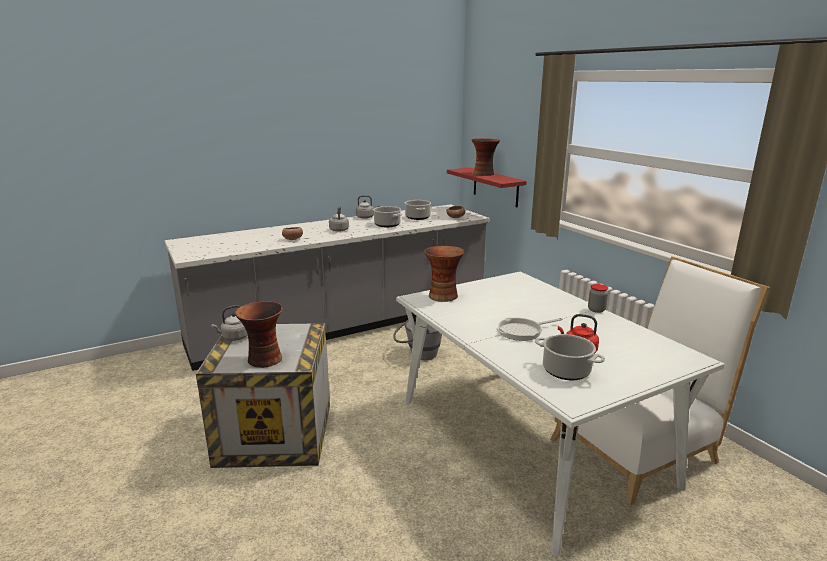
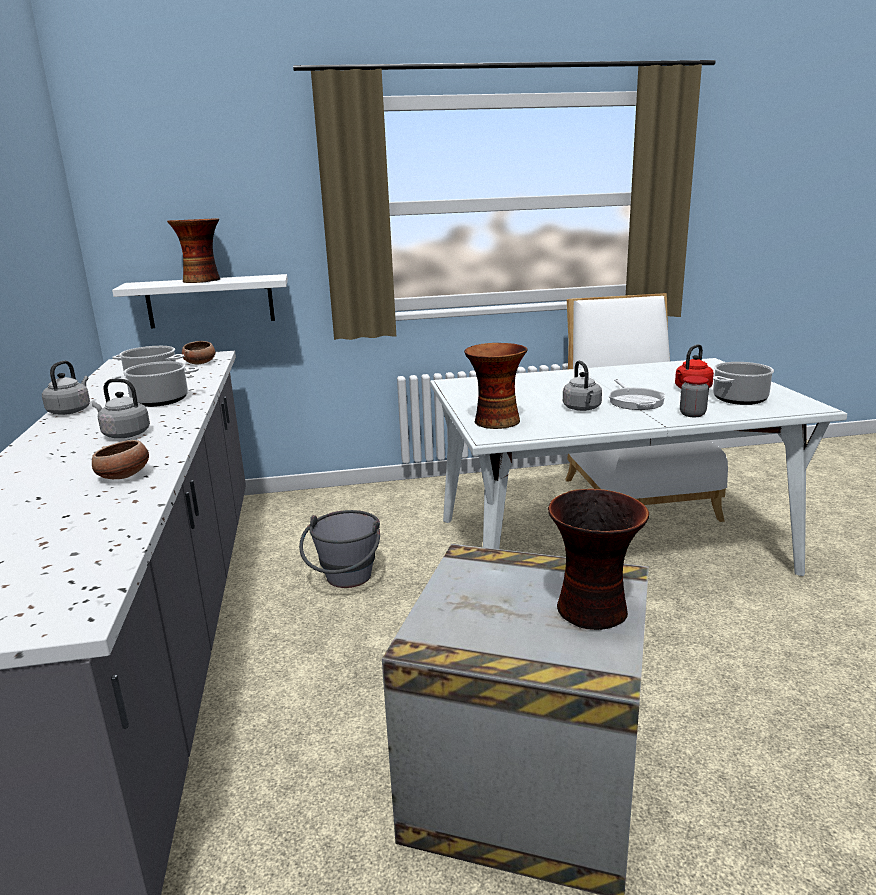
camera: 70 degrees left, 0 degrees up
(234, 337) = (467, 648): grey kettle -> grey kettle (582, 408)
(495, 187) = (210, 301): red shelf -> white shelf
(596, 310) = (583, 370): jar -> jar (692, 414)

